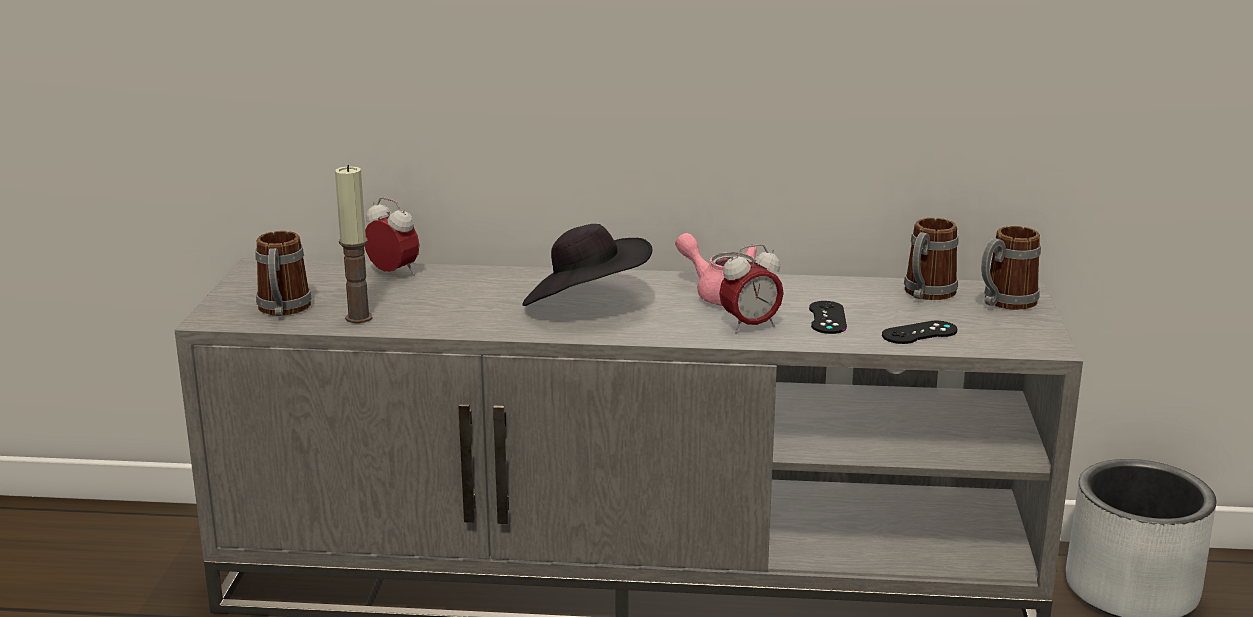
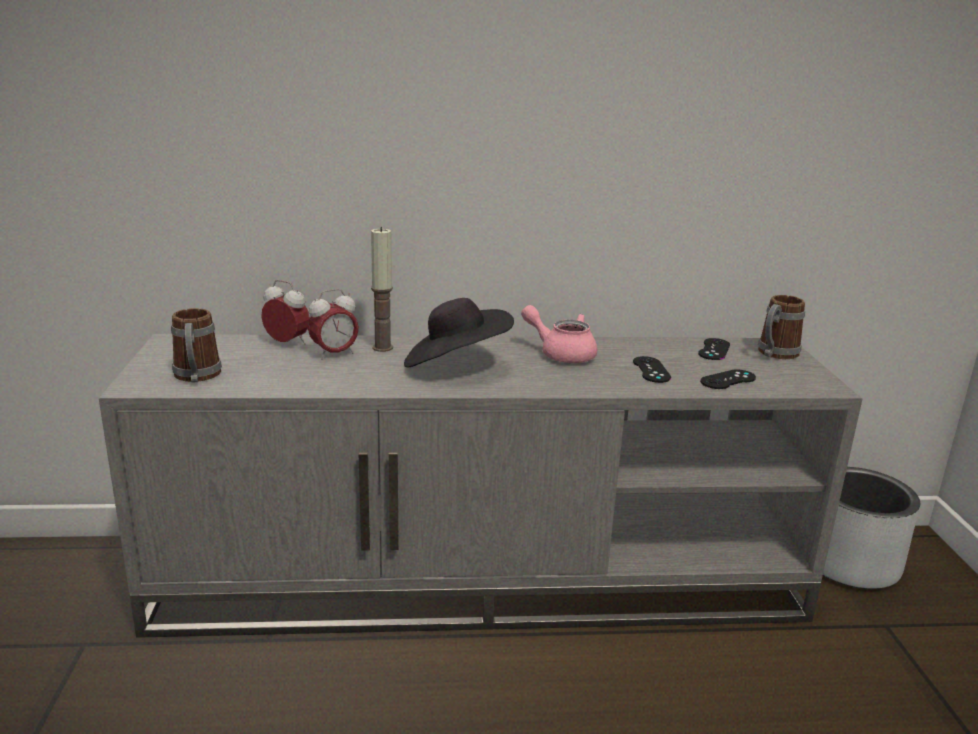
camera: 10 degrees left, 0 degrees up
(359, 318) = (266, 381): candle -> candle (382, 347)
(750, 326) = (595, 379): alarm clock -> alarm clock (334, 354)
(926, 294) = (714, 349): mug -> black game controller

